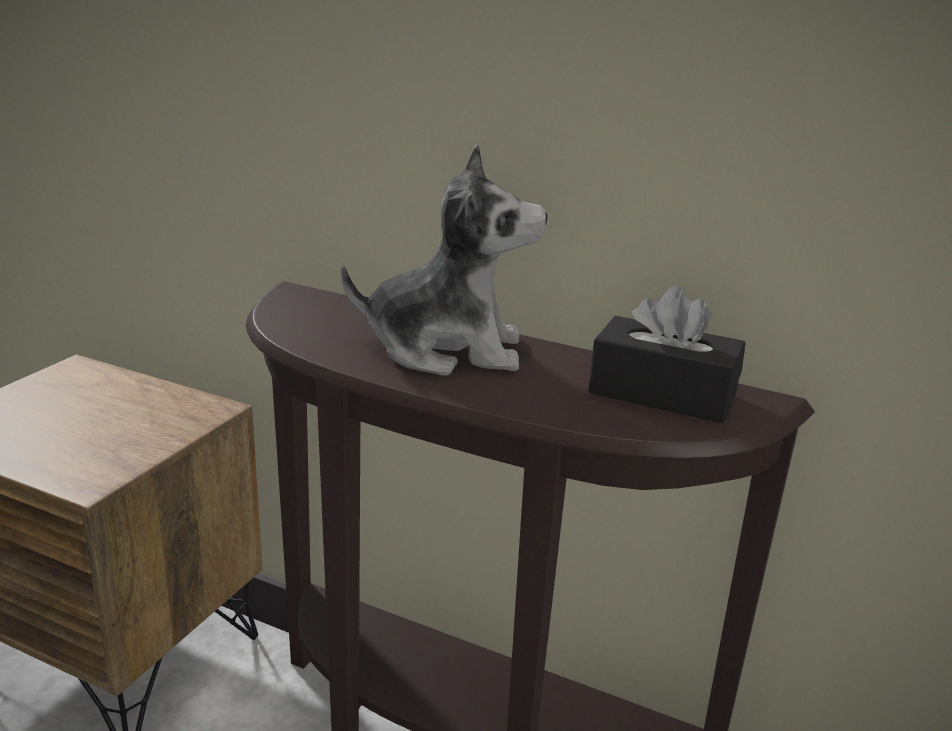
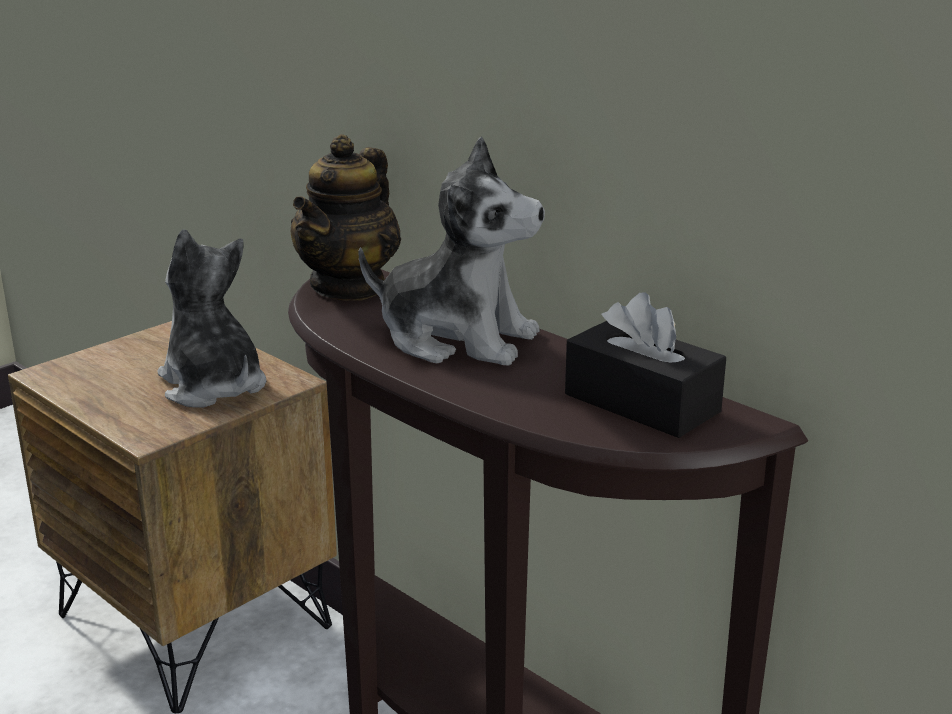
camera: 20 degrees right, 0 degrees up
(137, 423) = (213, 386): none -> plush toy
(304, 308) = (349, 286): none -> teapot

